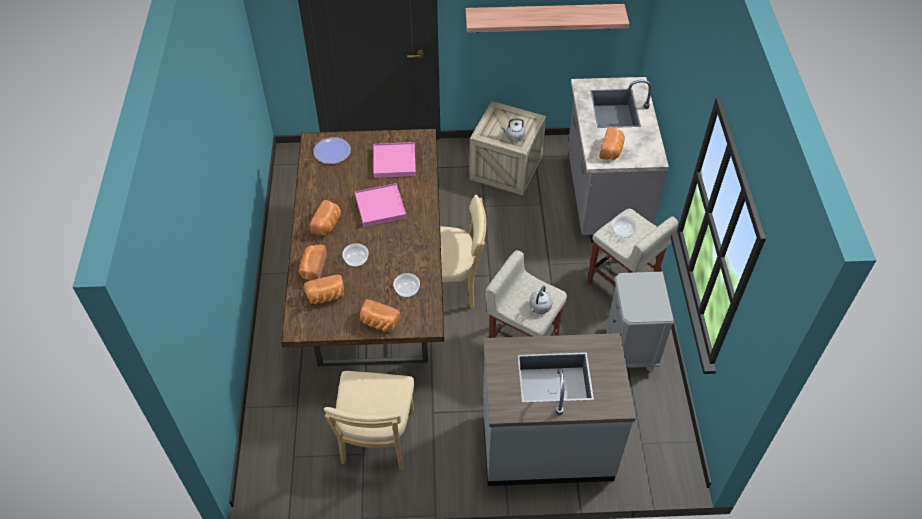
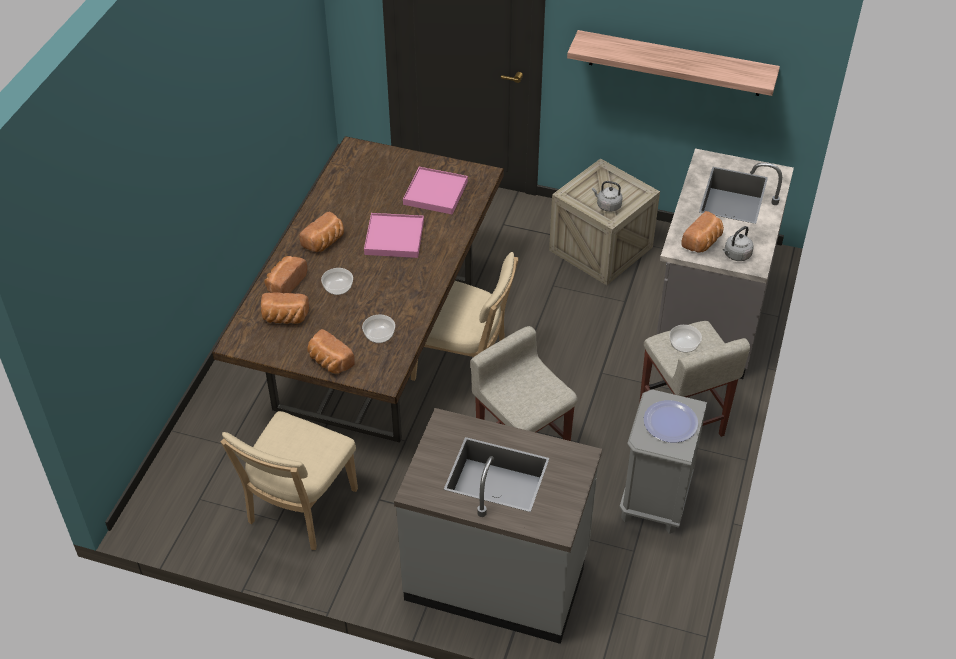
camera: 20 degrees right, 5 degrees down
(332, 151) = (369, 164): plate -> plate (670, 422)
(539, 308) = (534, 402): grey kettle -> grey kettle (736, 255)

